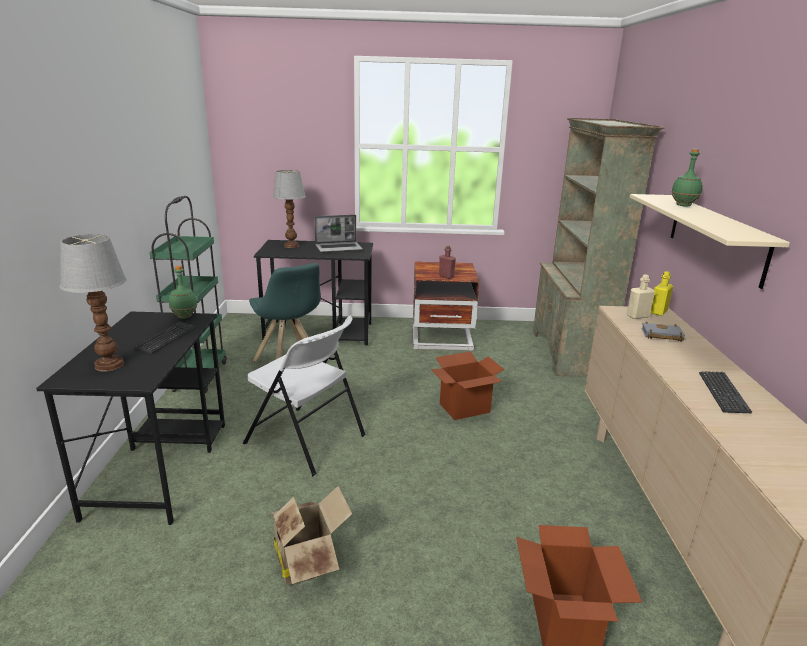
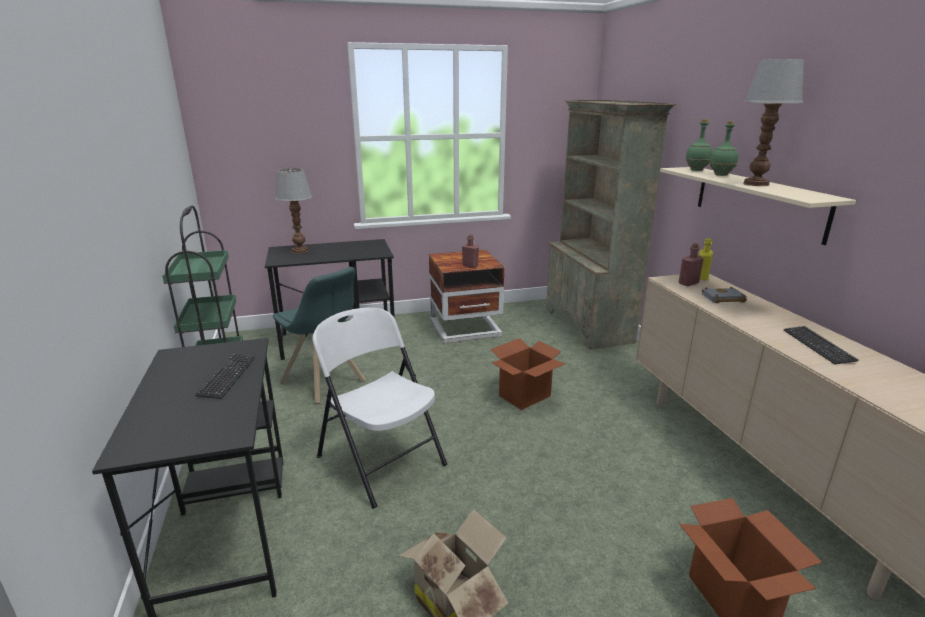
camera: 15 degrees left, 0 degrees up
(109, 364) = (175, 421): table lamp -> table lamp (755, 184)
(184, 317) = (231, 347): green bottle -> green bottle (696, 170)
(305, 439) = (381, 460): white chair -> white chair turned 150 degrees counterclockwise
(339, 248) = (353, 248): laptop -> none
(637, 316) = (688, 283): beige bottle -> red bottle

